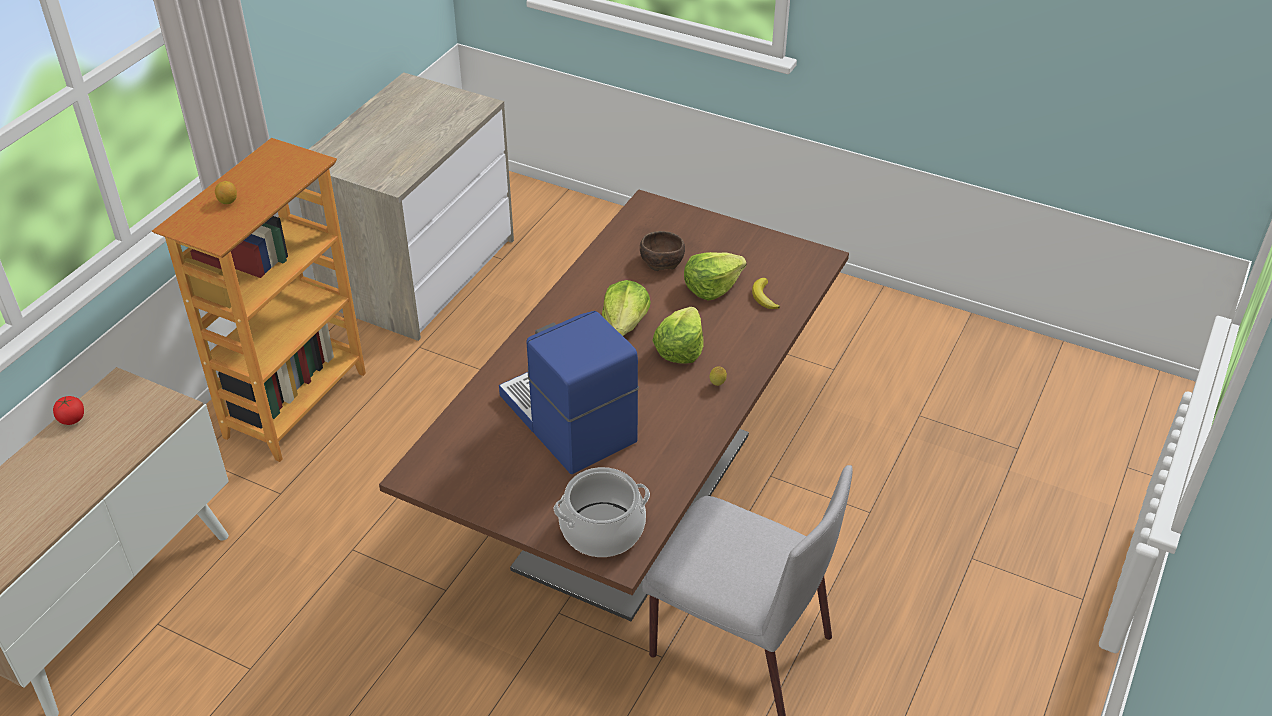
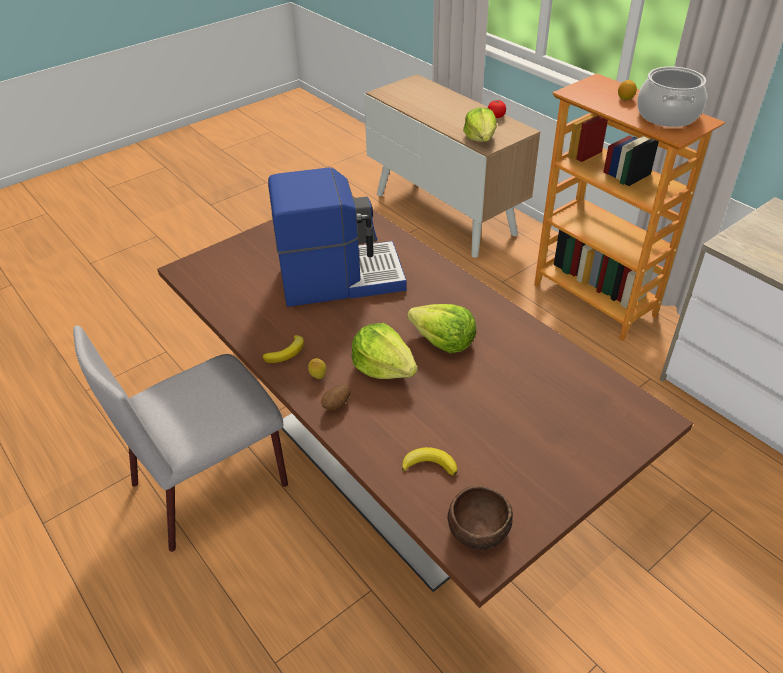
camera: 115 degrees right, 0 degrees up
(602, 530) = (217, 267): cooking pot -> cooking pot (666, 115)
(661, 261) = (535, 398): brown bowl -> brown bowl (480, 529)
(700, 417) = (286, 352): none -> banana
(711, 287) = (469, 424): lettuce -> lettuce (480, 138)
(741, 362) = (337, 405): none -> potato

